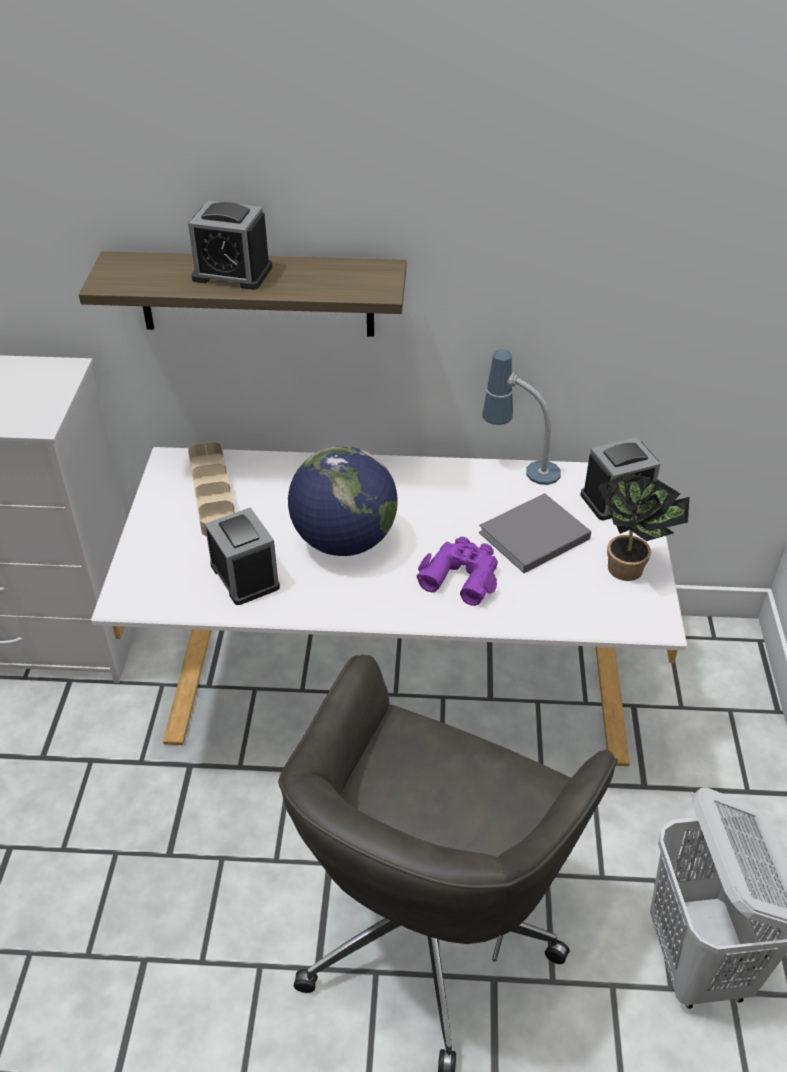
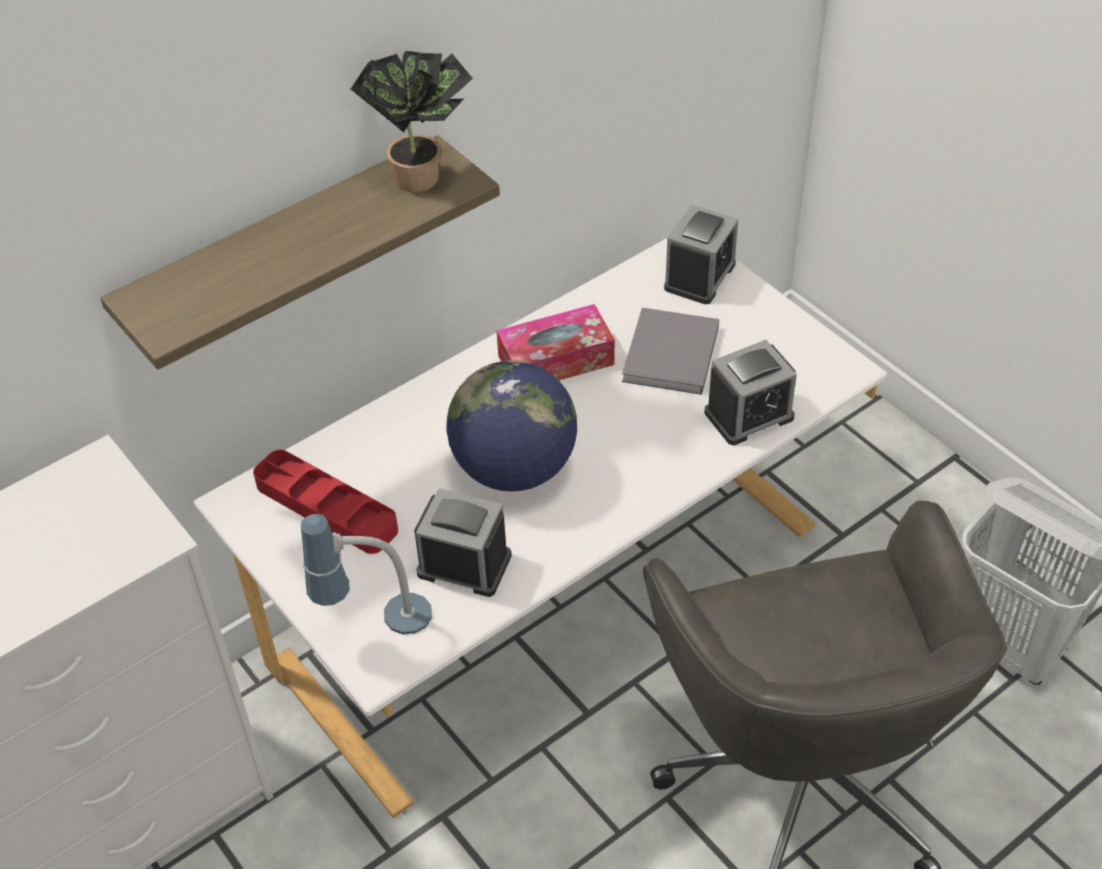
camera: 40 degrees left, 5 degrees up
(213, 494) = (326, 507): beige tray -> red tray
(232, 273) = (288, 243): alarm clock -> alarm clock (749, 415)
(451, 494) = (556, 360): none -> tissue box
(461, 575) = (654, 431): purple binoculars -> none
(519, 468) = (585, 297): table lamp -> table lamp (375, 625)
(630, 568) = (778, 333): potted plant -> potted plant (422, 174)

